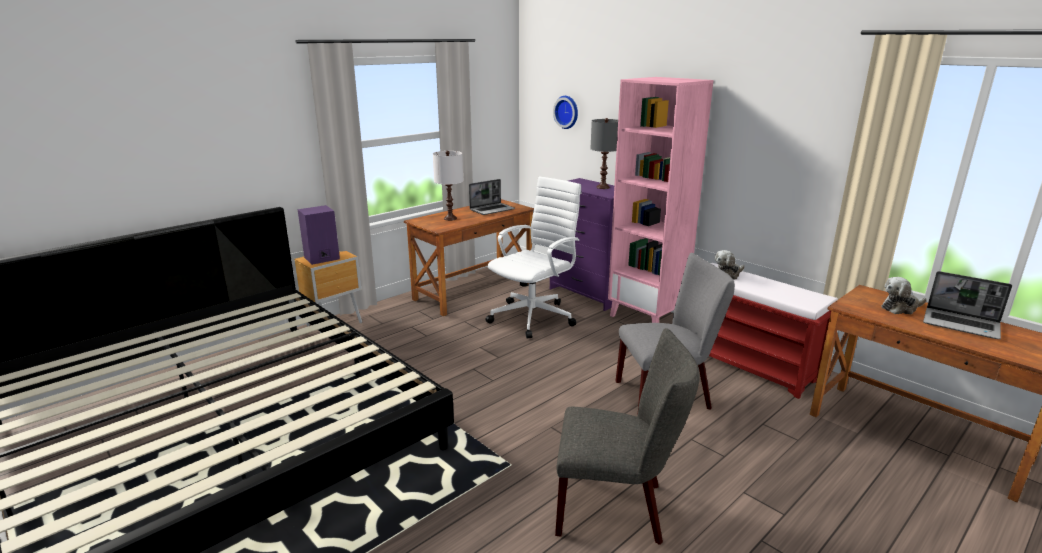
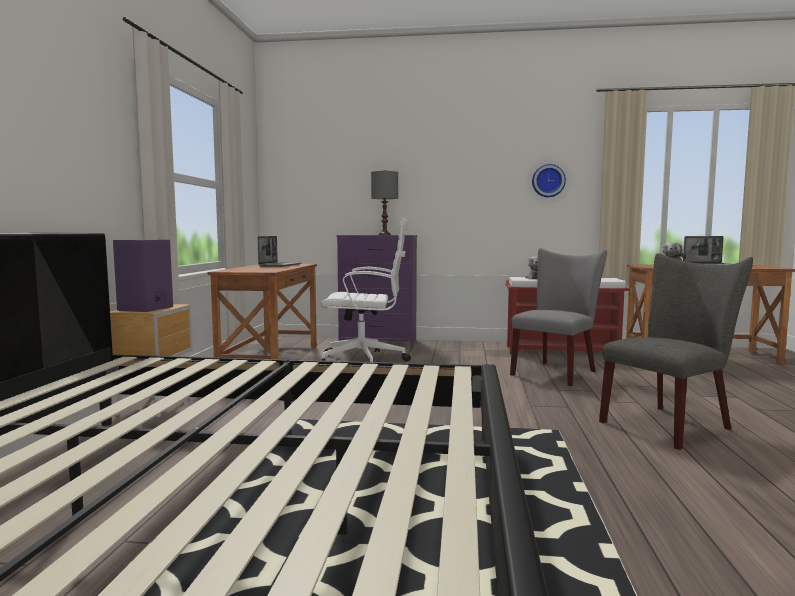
camera: 40 degrees left, 15 degrees down
(450, 218) = (256, 269): white table lamp -> none
(534, 317) = (365, 361): white office chair -> white office chair turned 90 degrees clockwise
(567, 112) = (325, 174): wall clock -> wall clock (548, 181)
(647, 318) = (450, 345): pink bookcase -> none

